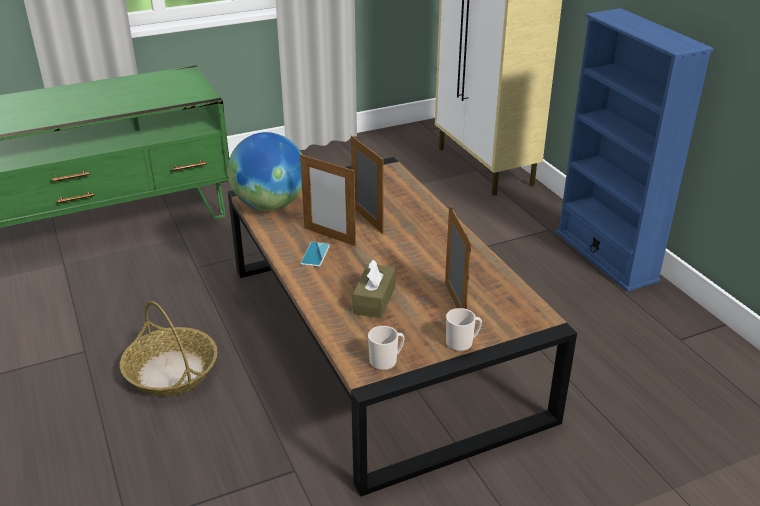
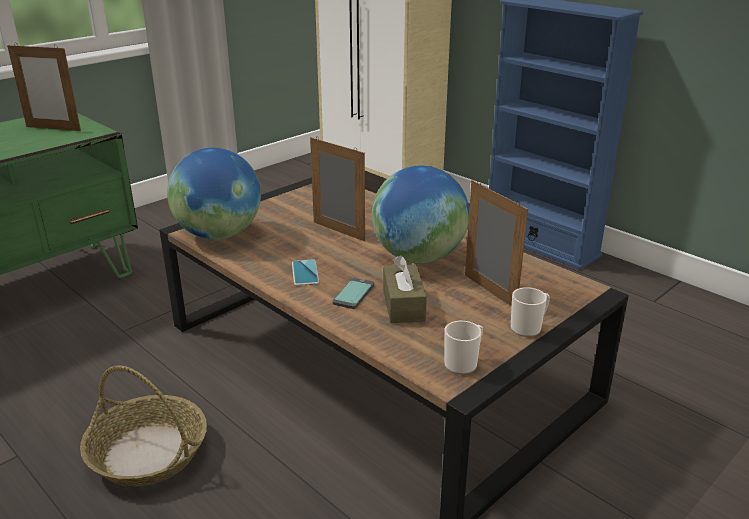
camera: 20 degrees left, 5 degrees down
(329, 236) = (309, 253): picture frame -> picture frame (53, 128)
(341, 282) = (353, 294): none -> phone
(418, 258) = (419, 257): none -> globe

